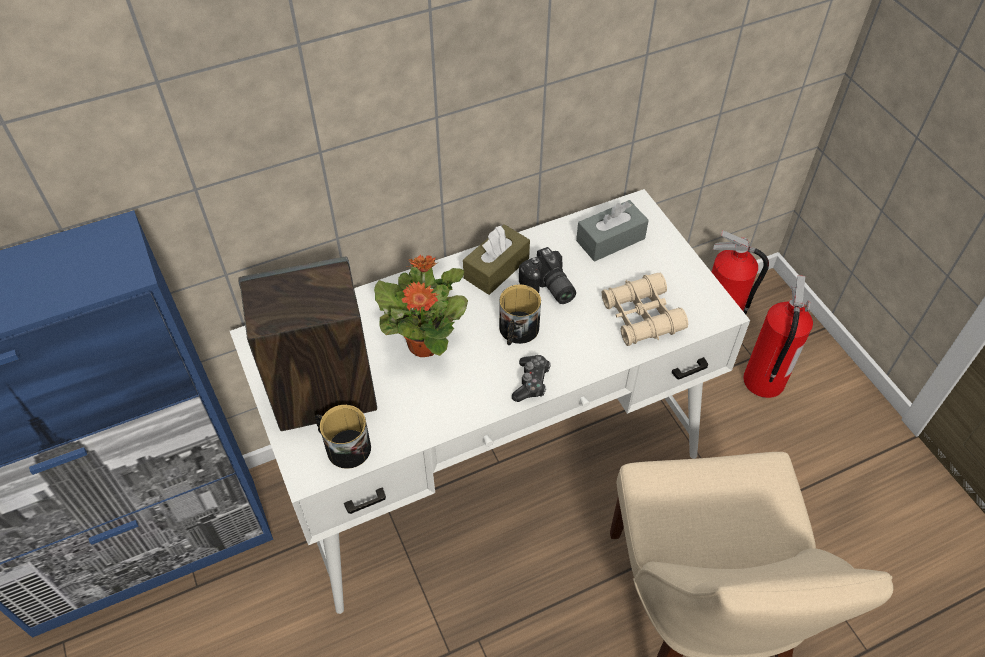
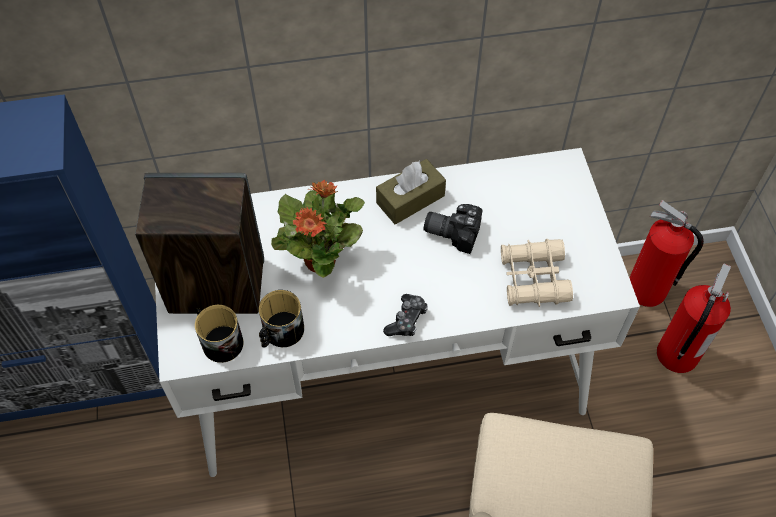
camera: 15 degrees right, 5 degrees up
(517, 331) = (409, 266): mug -> mug (280, 333)
(548, 289) = (452, 231): camera -> camera turned 120 degrees clockwise
(610, 239) = (529, 194): grey tissue box -> none

